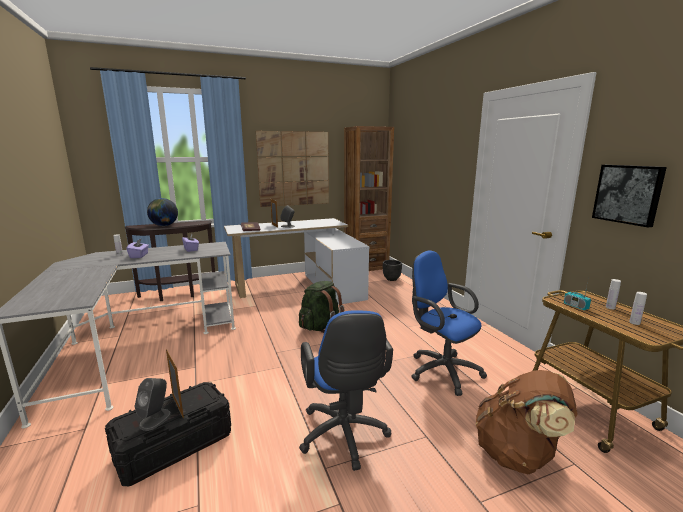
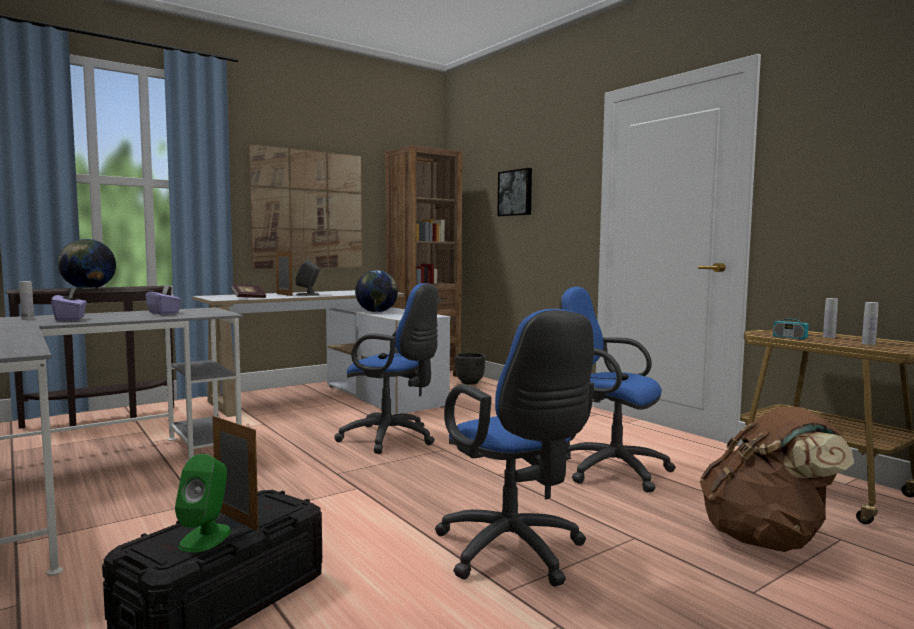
camera: 15 degrees left, 10 degrees down
(155, 419) = (205, 537): grey speaker -> green speaker
(320, 326) = (392, 439): green backpack -> blue office chair
(328, 238) = (377, 312): none -> globe
(628, 194) = (822, 195): picture -> picture (516, 193)

